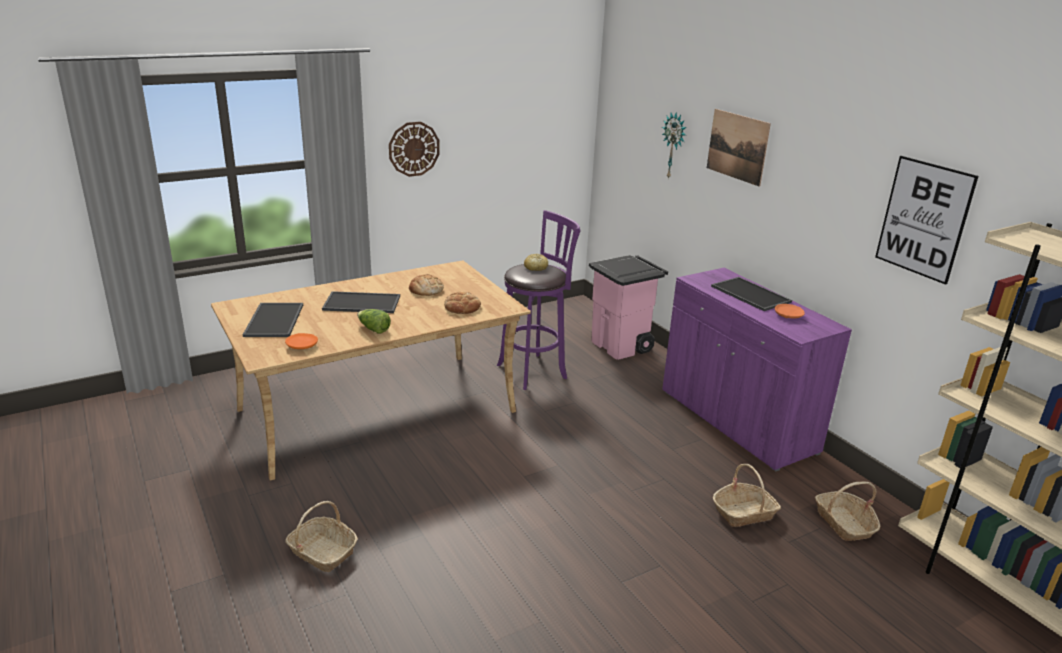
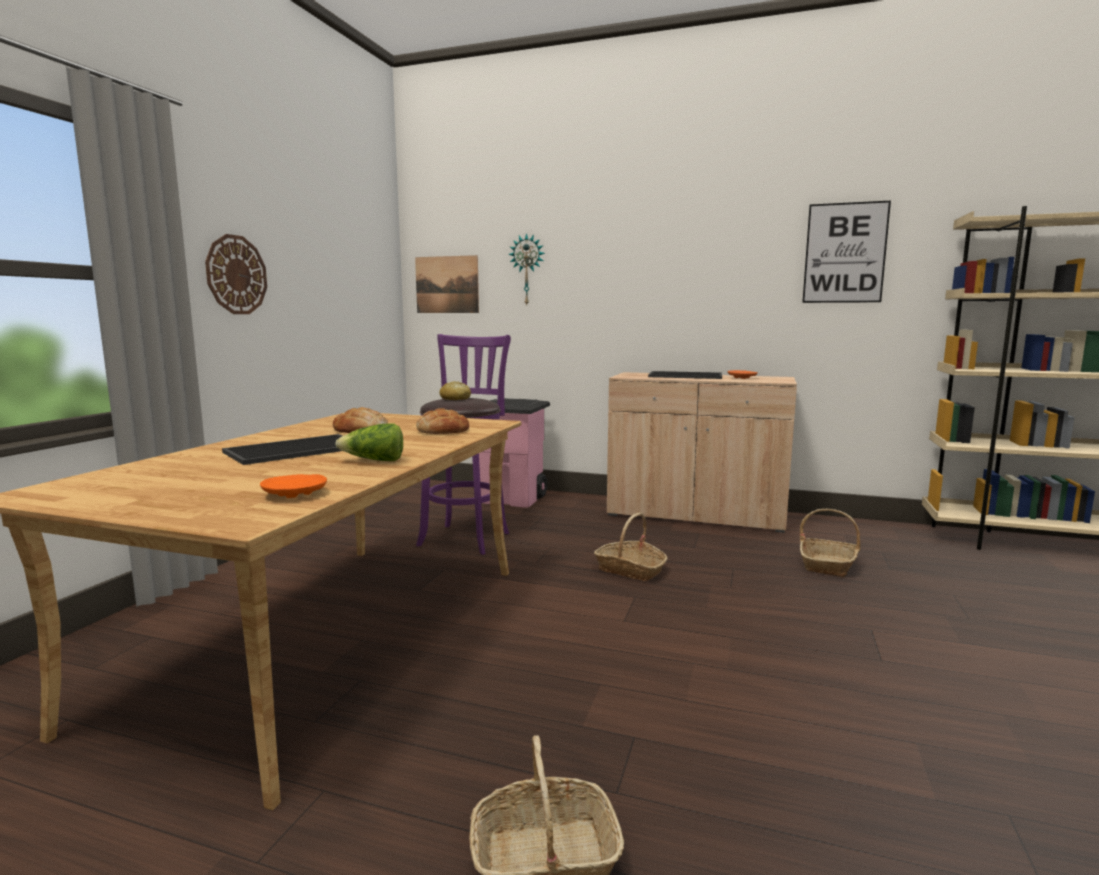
camera: 40 degrees left, 15 degrees down
(273, 319) = (167, 487): tray -> none
(736, 421) = (695, 514): purple cabinet -> beige cabinet
(737, 146) = (615, 248): picture -> picture (447, 284)
(844, 523) = (885, 544): basket -> basket (630, 570)

